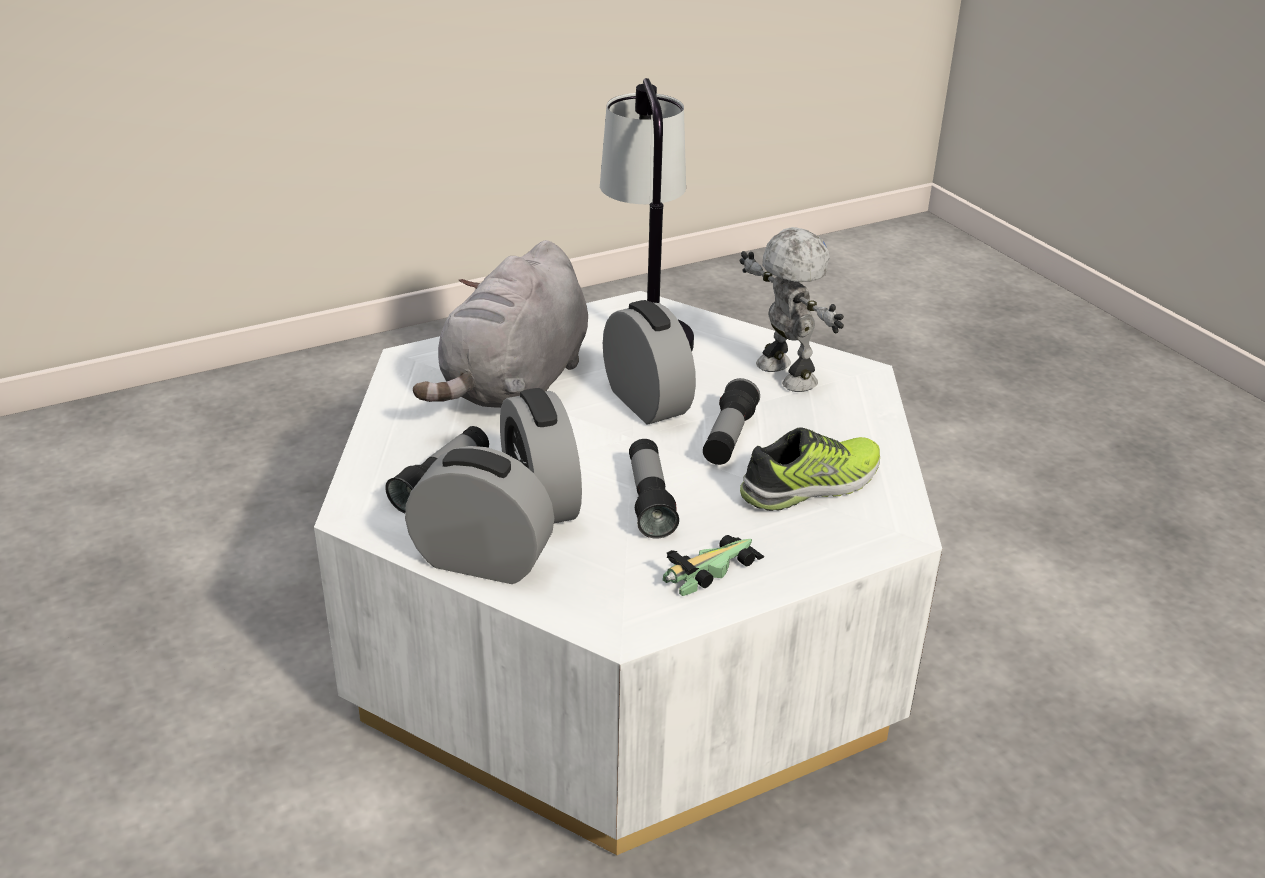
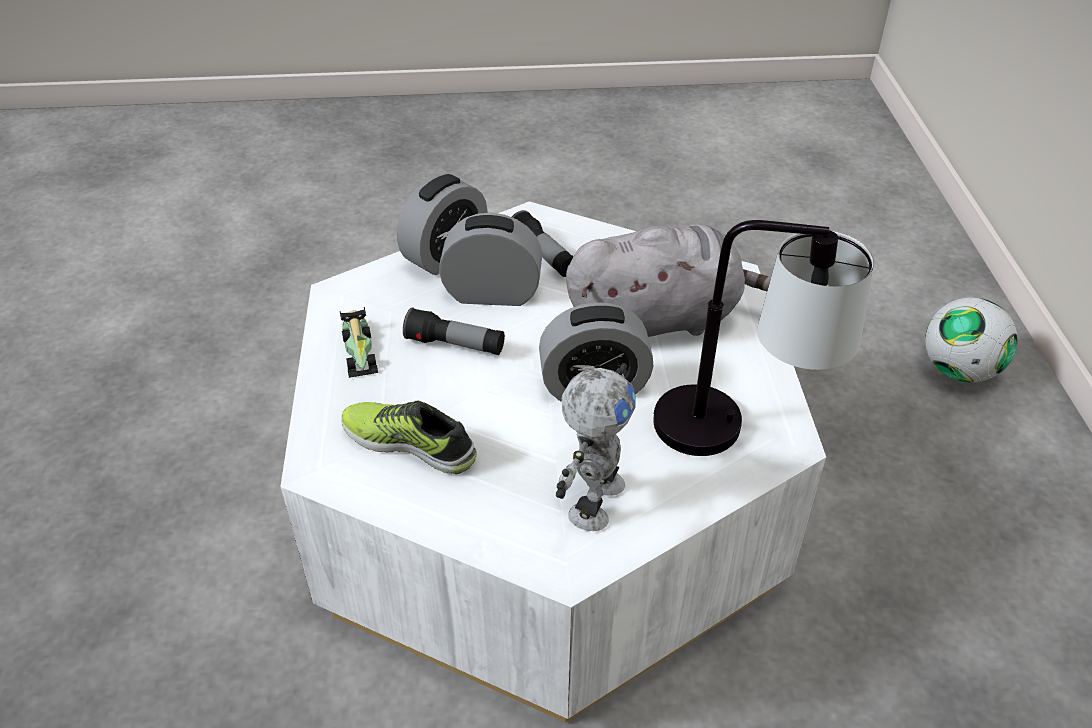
camera: 115 degrees right, 10 degrees up
(281, 404) = (959, 370): none -> football
(515, 386) = (660, 319): grey plush toy -> grey plush toy turned 120 degrees clockwise
(728, 438) = (510, 418): flashlight -> none
(783, 375) = (593, 500): toy robot -> toy robot turned 60 degrees counterclockwise
(812, 485) = (411, 443): shoe -> shoe turned 120 degrees clockwise

